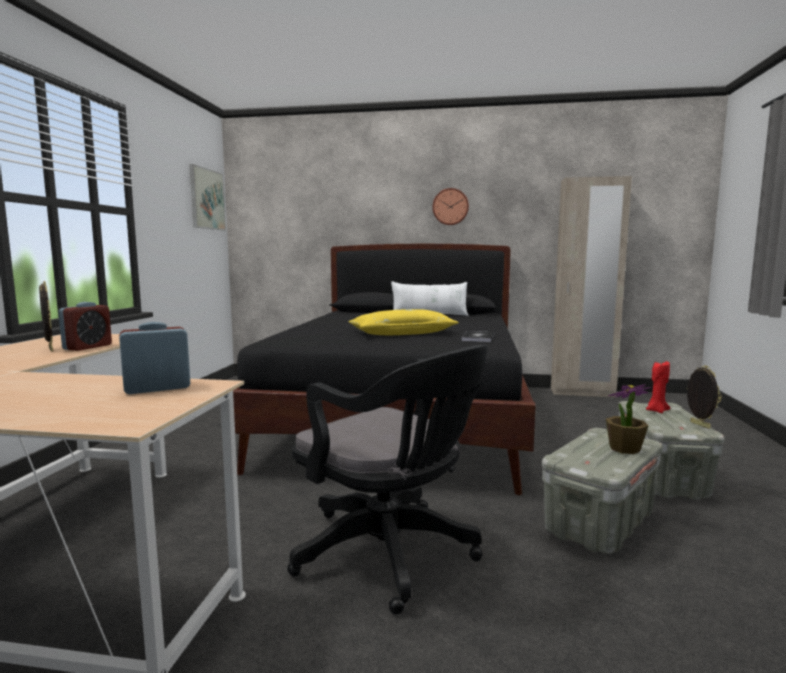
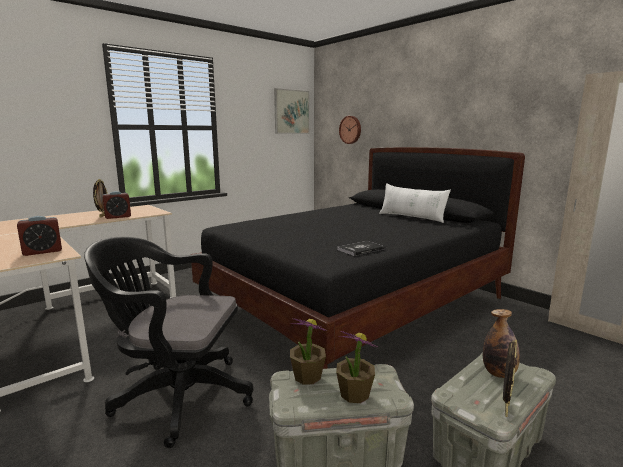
camera: 40 degrees right, 5 degrees up
(157, 388) = (42, 251): alarm clock -> alarm clock turned 135 degrees clockwise
(392, 555) = (177, 396): black office chair -> black office chair turned 105 degrees clockwise
(403, 334) = (322, 234): yellow pillow -> none
(450, 207) = (470, 111): wall clock -> wall clock (350, 130)
(573, 451) = (307, 376): none -> potted plant
(656, 410) = (499, 373): red candle -> bottle

